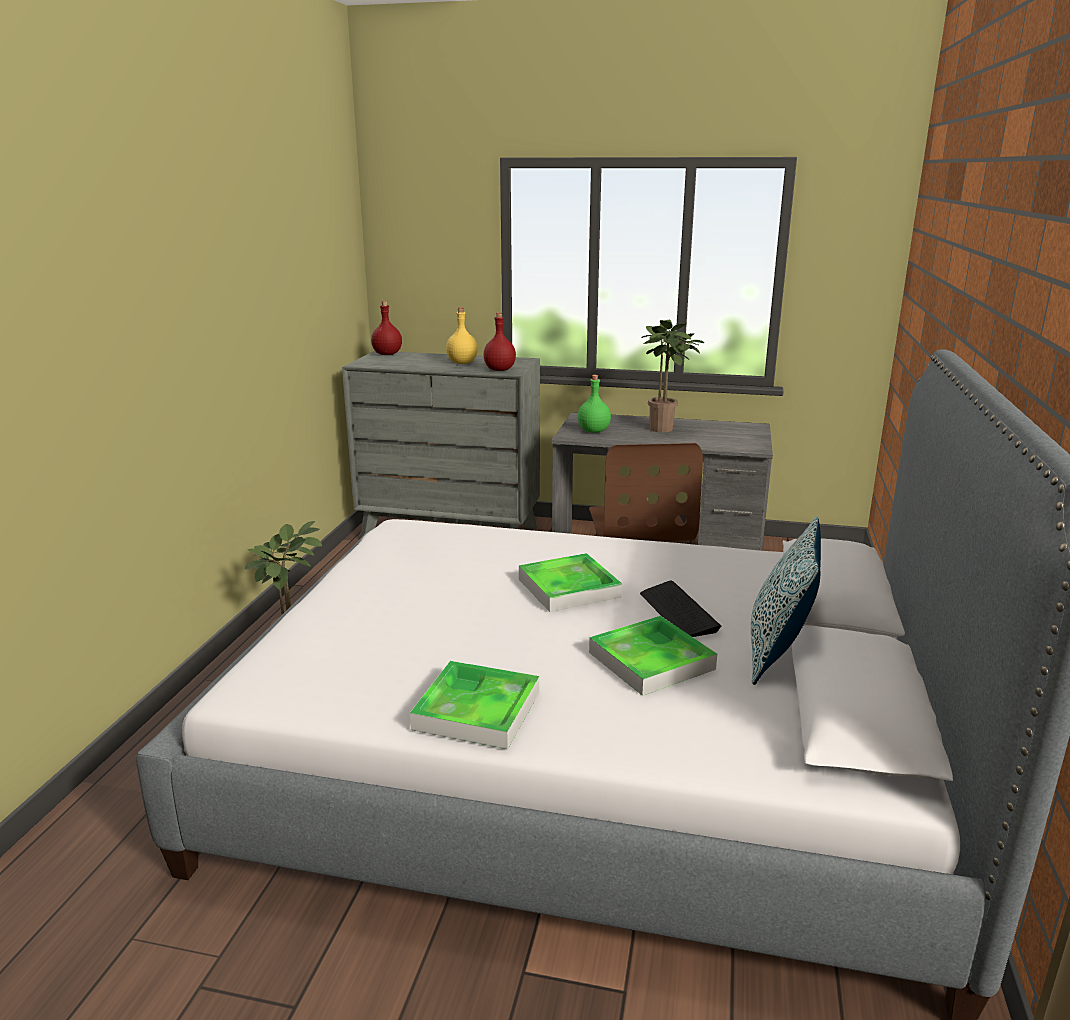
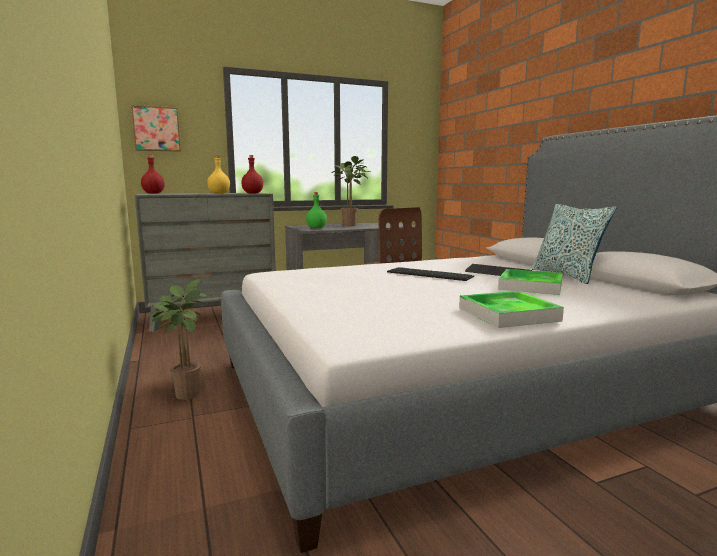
camera: 35 degrees left, 10 degrees down
(407, 257) = (156, 129): none -> picture
(569, 588) = (429, 274): tray -> keyboard

